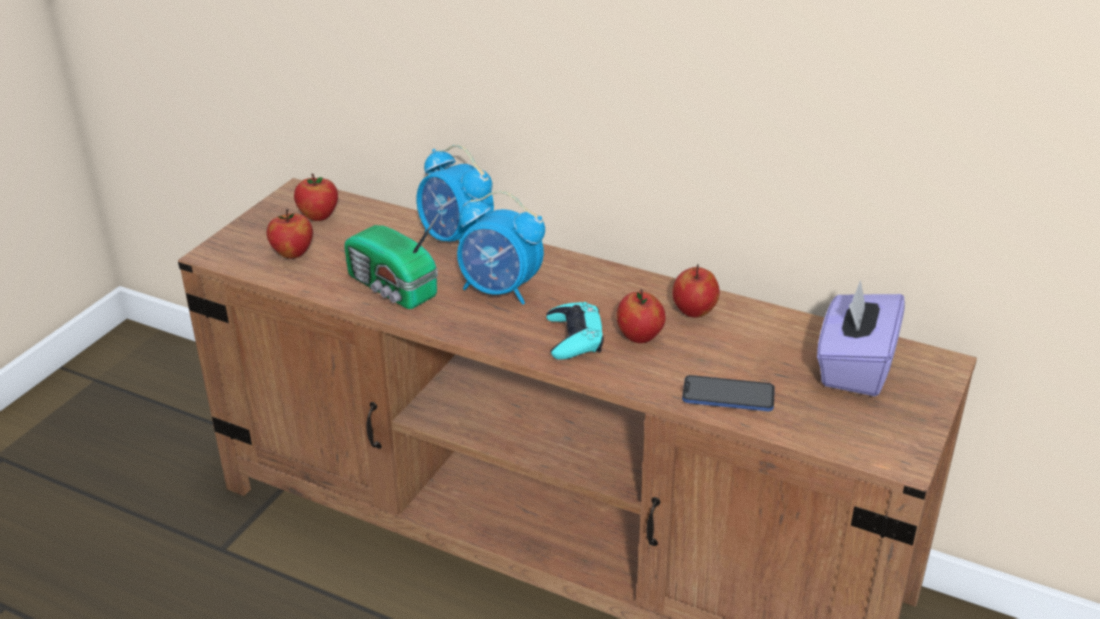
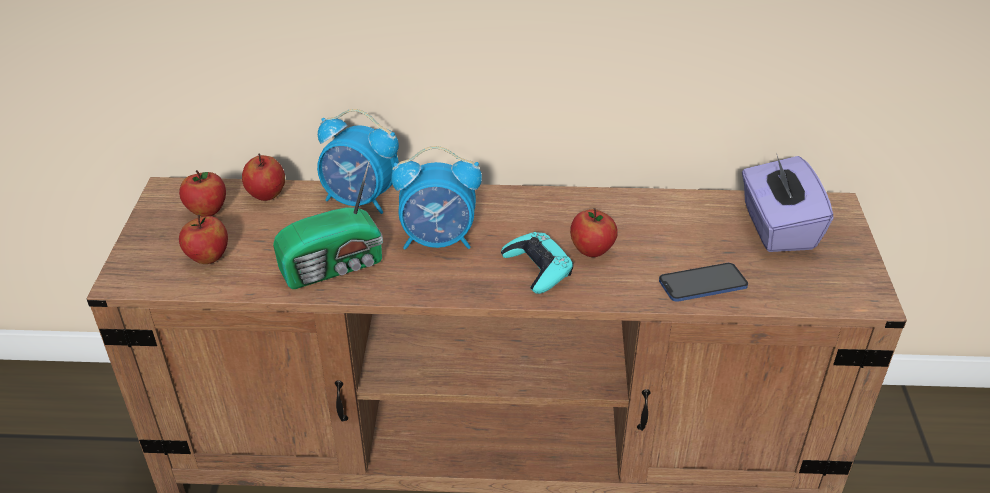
camera: 25 degrees left, 5 degrees up
(392, 288) = (335, 266): radio -> radio turned 45 degrees counterclockwise
(694, 311) = (618, 213): apple -> apple (266, 195)

